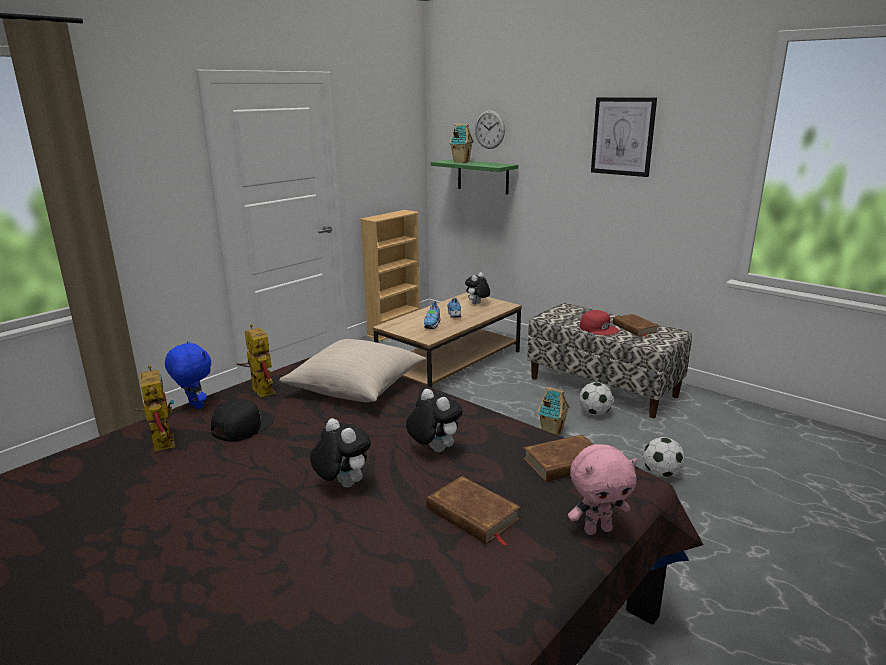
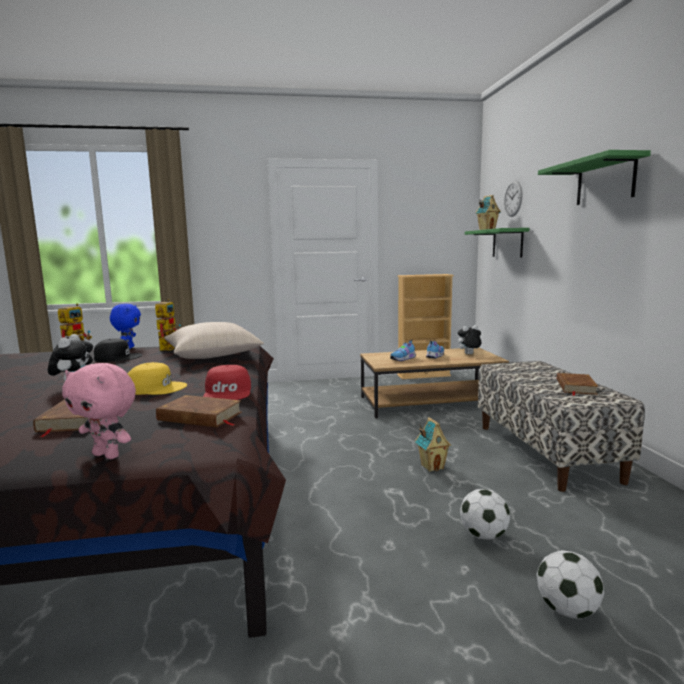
camera: 40 degrees right, 10 degrees down
(433, 450) = (156, 388): plush toy -> yellow cap
(595, 413) = (499, 468): football -> football (567, 610)
(599, 328) = (532, 380): red cap -> red cap (228, 392)
(623, 136) = (605, 181): picture -> green shelf

